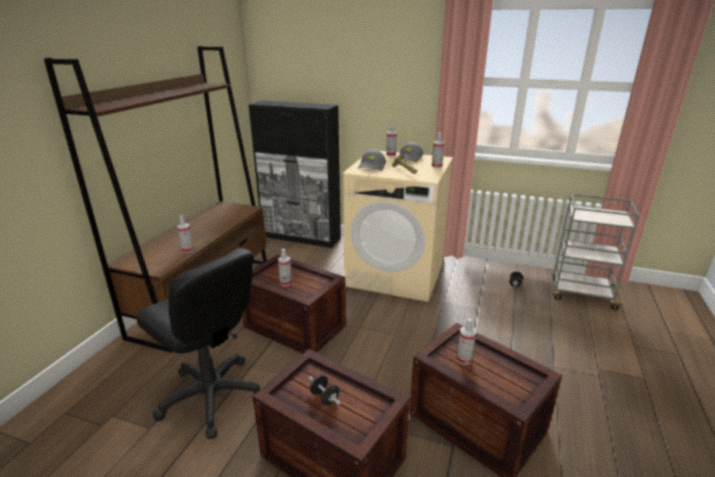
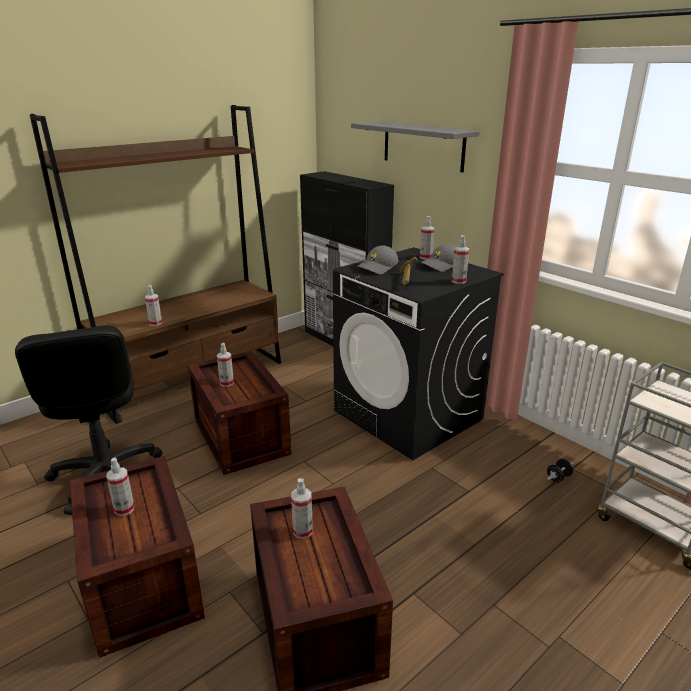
camera: 30 degrees right, 0 degrees up
(324, 398) = (124, 509): black dumbbell -> spray bottle
(363, 72) = (423, 146): none -> grey shelf
(396, 274) = (408, 415): beige washing machine -> black washing machine

